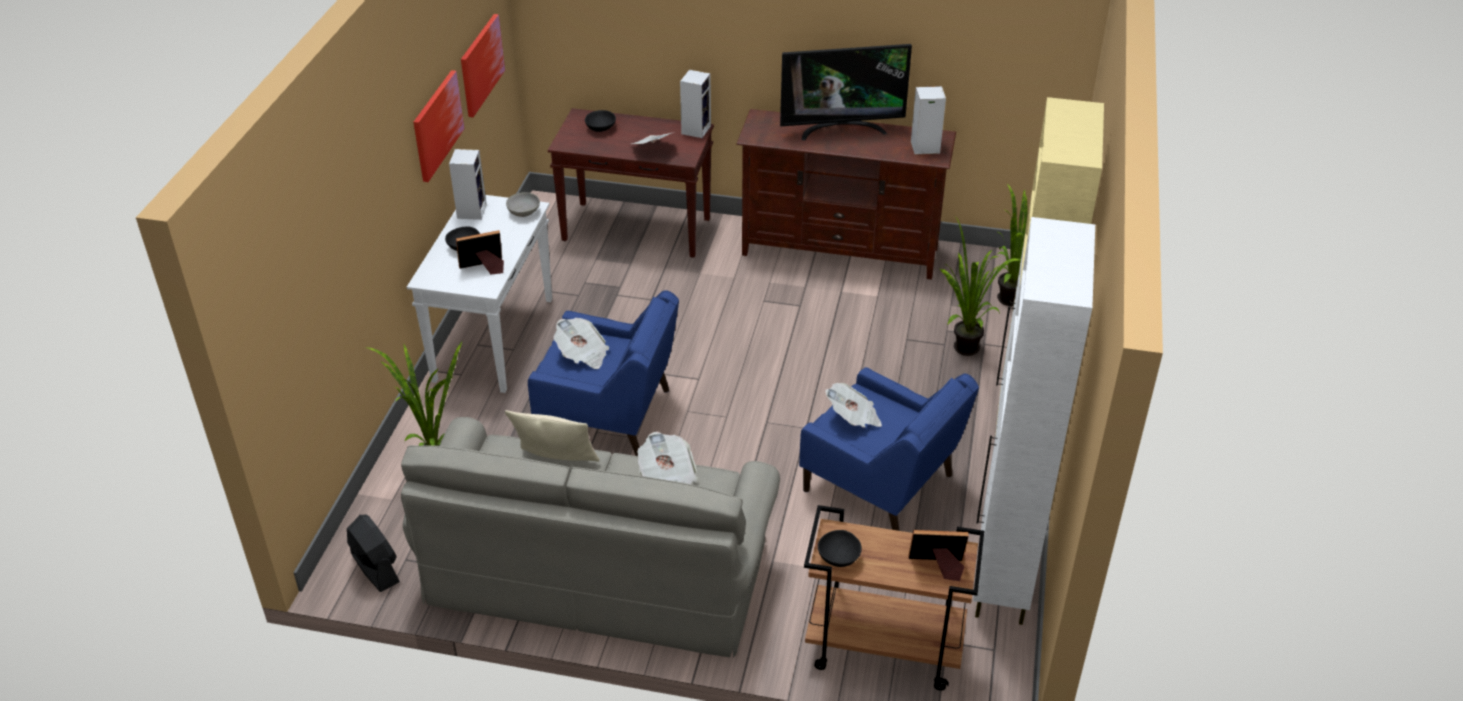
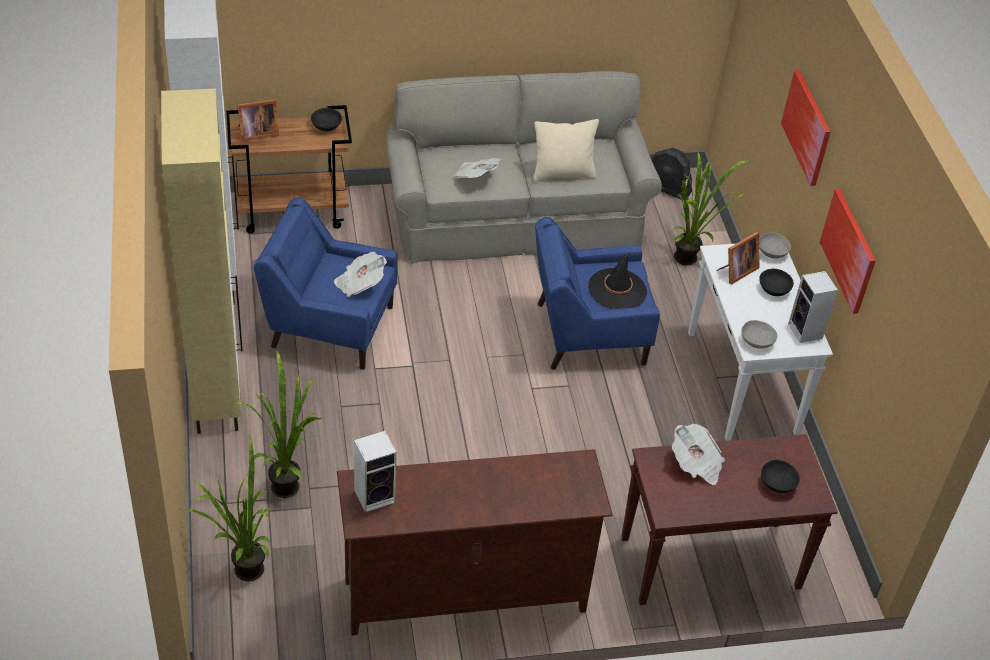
camera: 155 degrees right, 5 degrees up
(431, 277) = (771, 252): none -> grey bowl
(481, 64) = (894, 348): picture -> picture (807, 127)
(582, 354) = (617, 289): newspaper -> black hat
(696, 129) = (670, 512): speaker -> none
(841, 129) = (486, 504): television -> none

